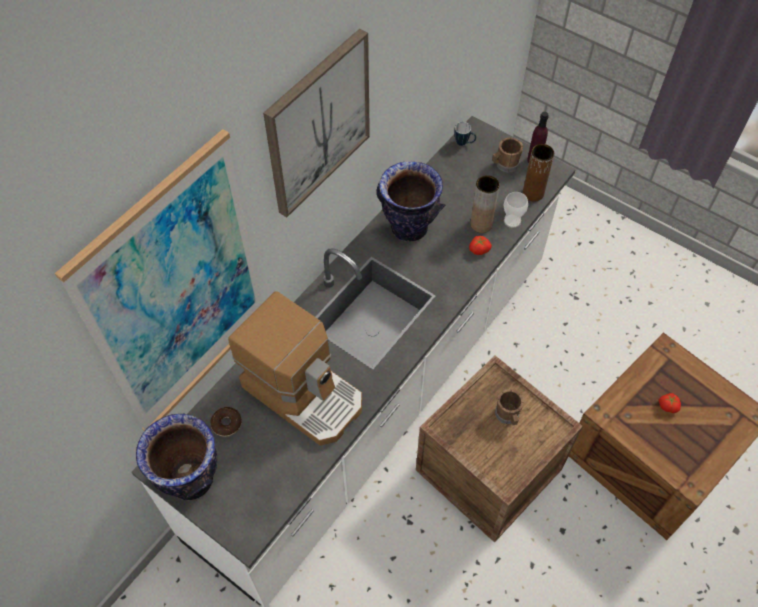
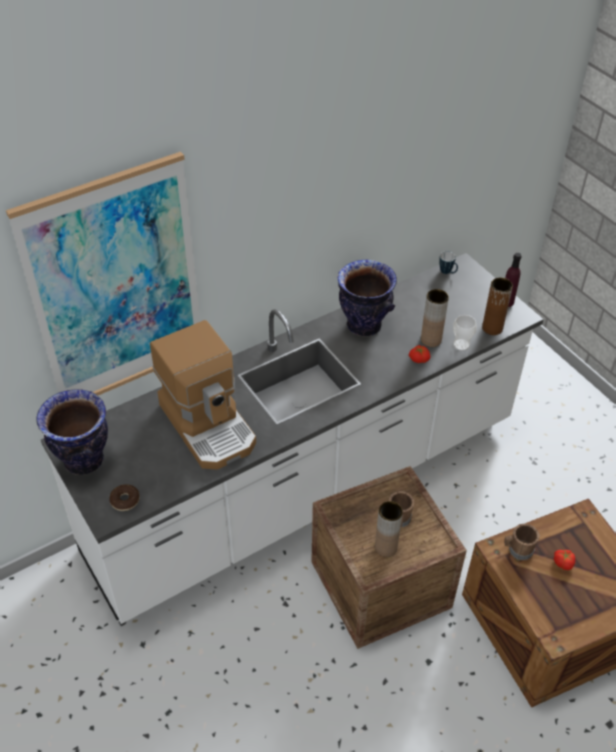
camera: 20 degrees right, 10 degrees down
(227, 424) = (133, 428): donut -> donut (125, 500)
(317, 123) = (281, 187): picture -> none
(505, 165) = (477, 299): brown mug -> brown mug (518, 549)
(508, 449) = (386, 547): none -> brown vase

